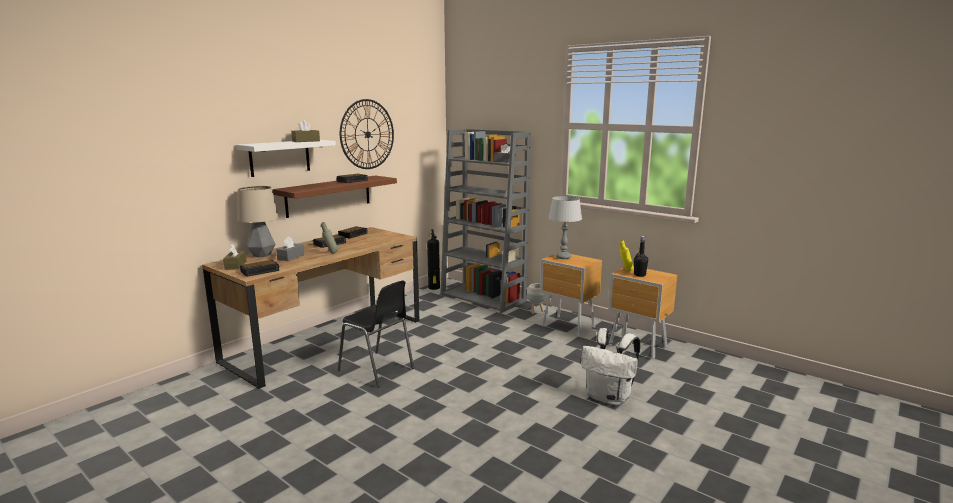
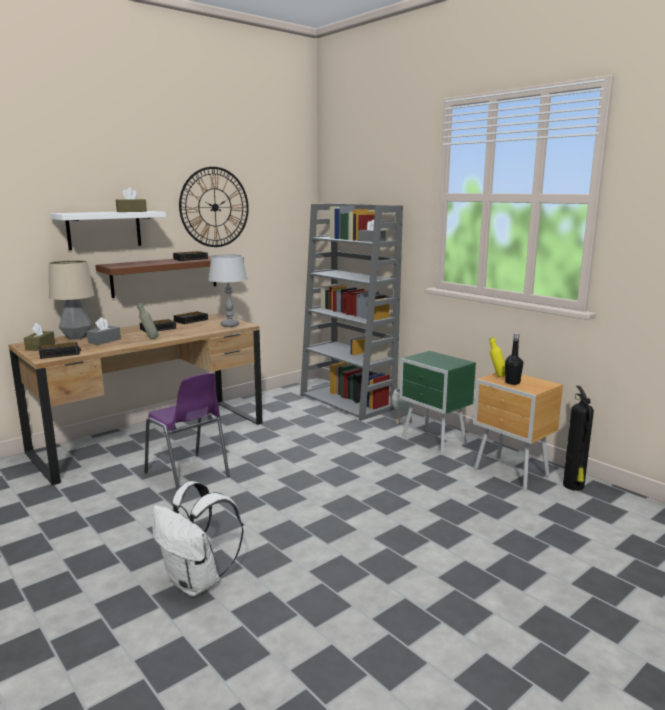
camera: 10 degrees right, 0 degrees up
(377, 370) = (188, 475): black chair -> purple chair
(434, 288) = (297, 387): fire extinguisher -> fire extinguisher (573, 486)
(563, 257) = (429, 357): grey table lamp -> grey table lamp (230, 325)
(569, 327) = (434, 443): brown nightstand -> green nightstand
(609, 397) = (447, 533): white backpack -> white backpack (197, 582)

